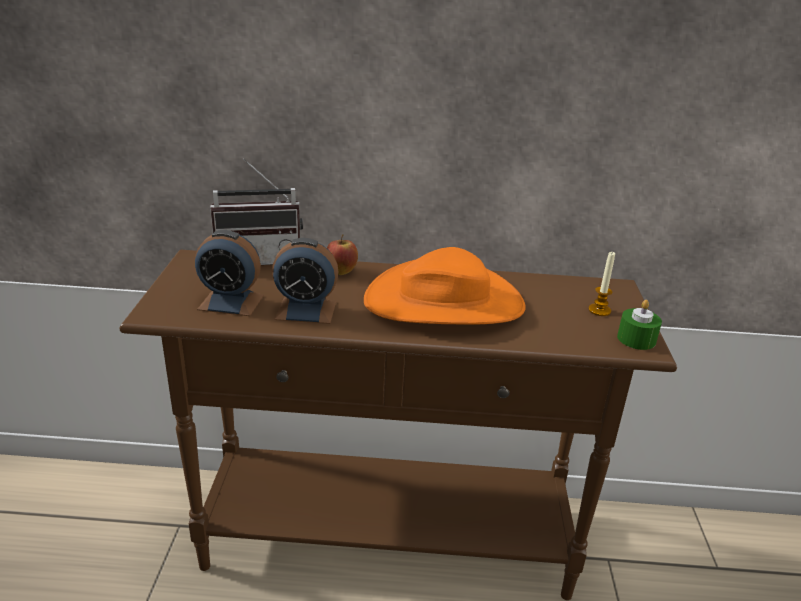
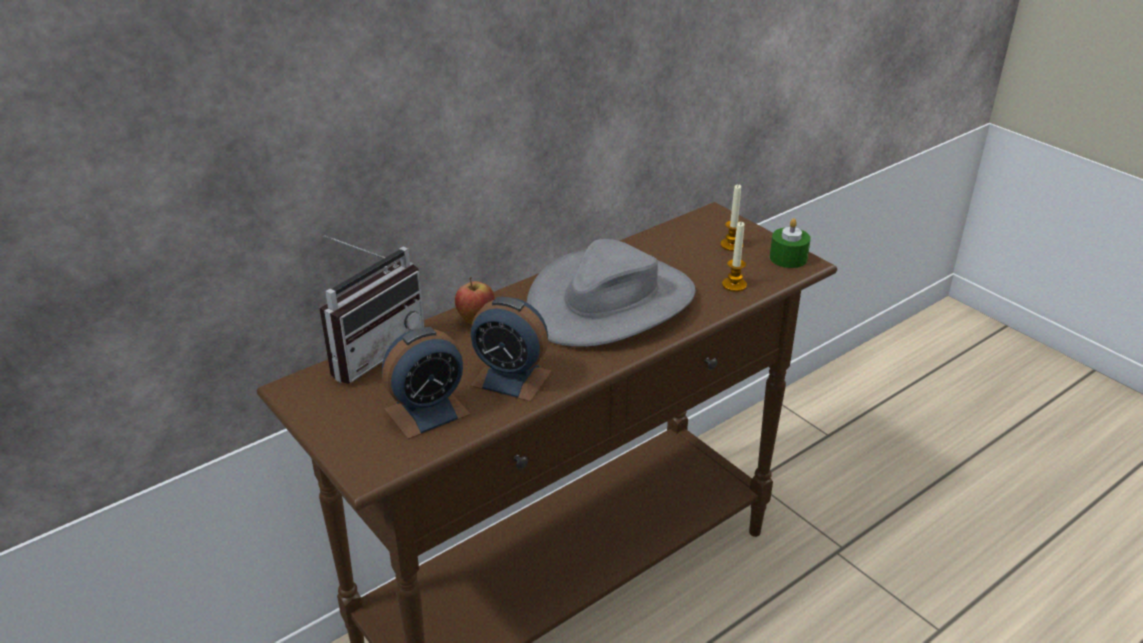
camera: 40 degrees left, 5 degrees up
(306, 310) = (511, 378): alarm clock -> alarm clock turned 60 degrees clockwise
(444, 302) = (611, 302): orange hat -> grey hat
(557, 334) = (734, 285): none -> candle

